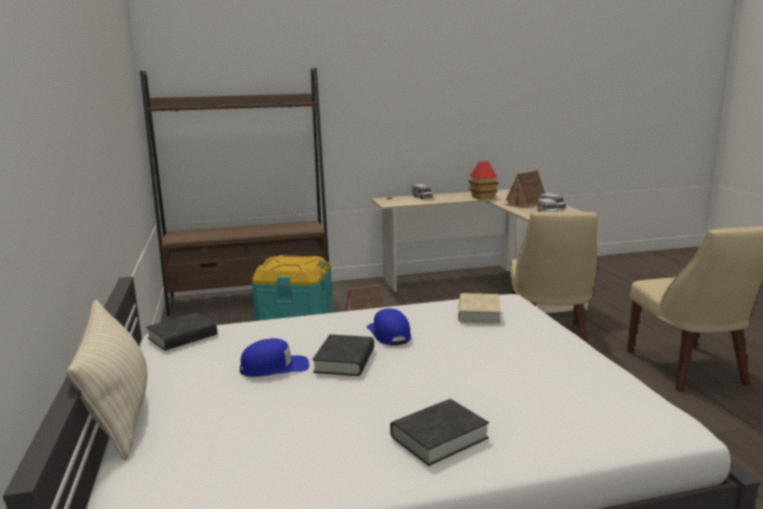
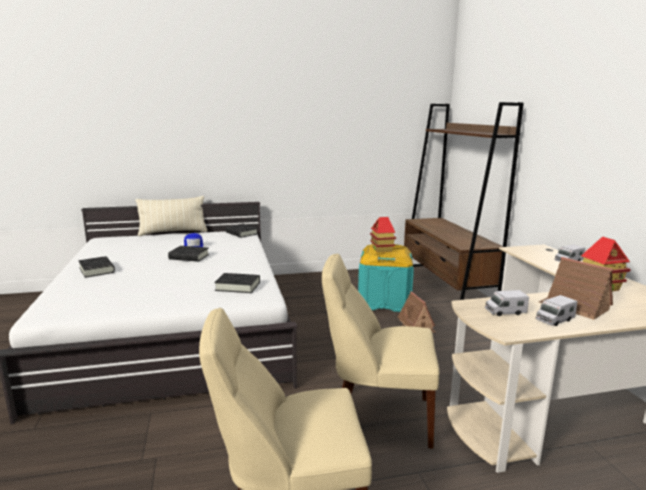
camera: 90 degrees right, 0 degrees up
(291, 264) = (382, 249): none -> toy house
(389, 334) = (218, 265): blue cap -> none
(478, 313) = (238, 286): beige book -> black book

